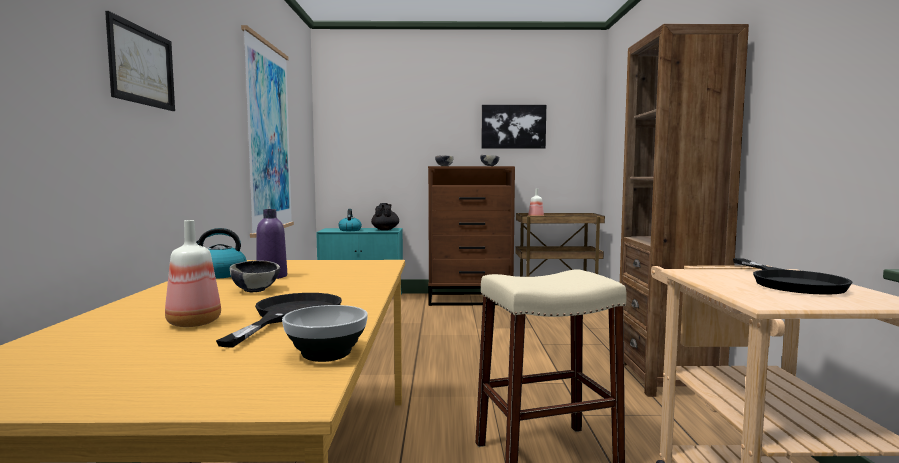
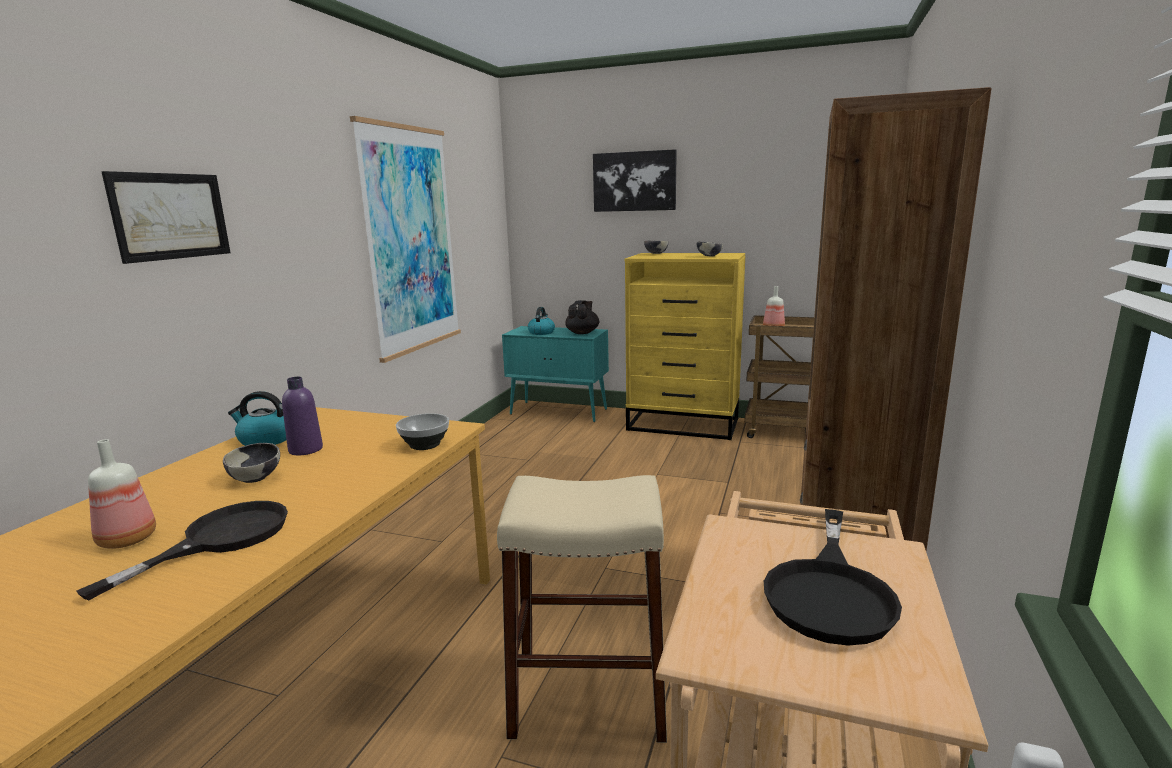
camera: 20 degrees right, 10 degrees up
(325, 354) = (150, 628): bowl -> bowl (424, 445)
(470, 299) = (684, 425): brown dresser -> yellow dresser
(513, 126) = (755, 196): picture -> picture (634, 181)

